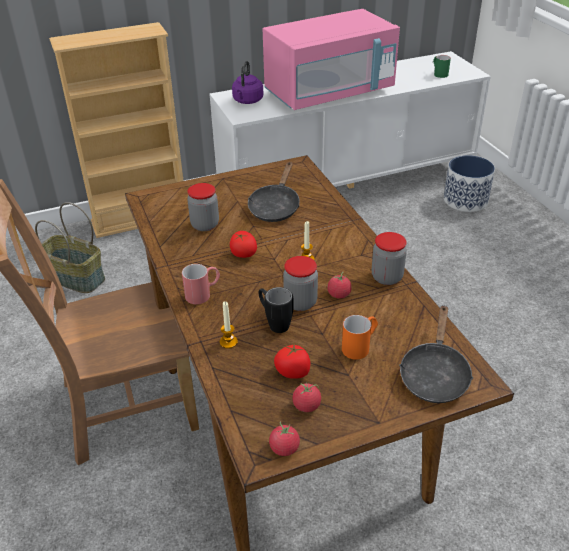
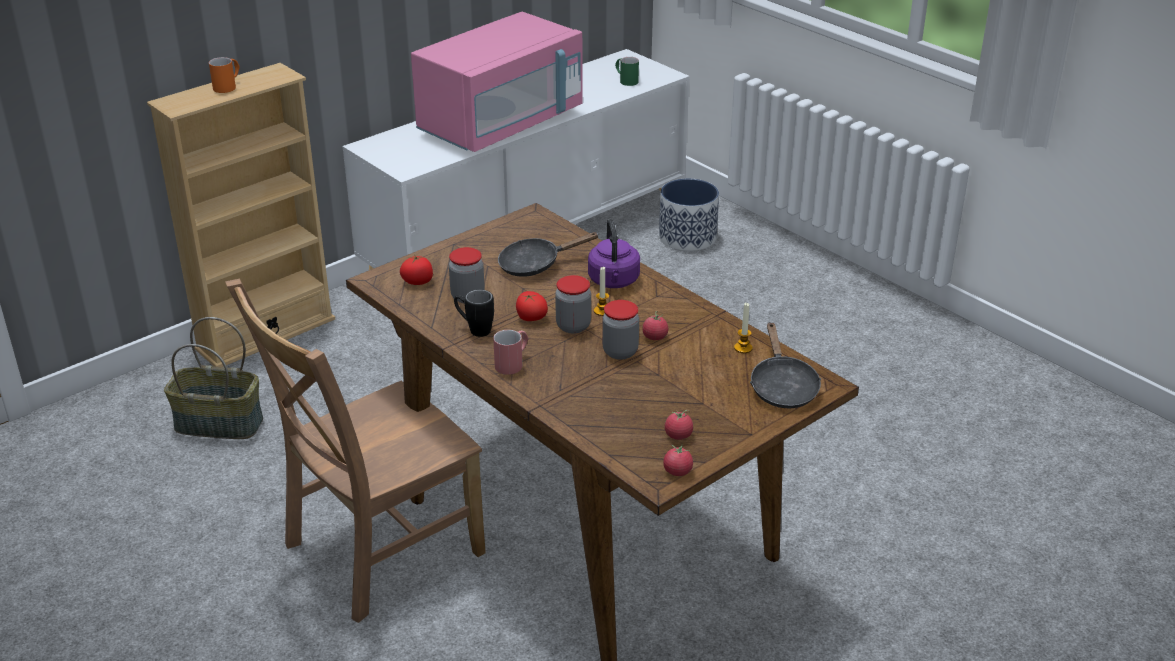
camera: 20 degrees left, 5 degrees down
(228, 342) = (569, 400): candle -> candle (743, 348)
(247, 101) = (401, 149): purple kettle -> purple kettle (614, 282)
(274, 323) = (605, 374): black mug -> black mug (474, 329)
(275, 207) = (535, 264): black frying pan -> black frying pan turned 75 degrees clockwise
(293, 372) = (649, 412): tomato -> tomato (417, 281)
(360, 346) = (701, 377): orange mug -> orange mug (228, 86)
(387, 277) = (694, 312): jar -> jar (573, 326)

